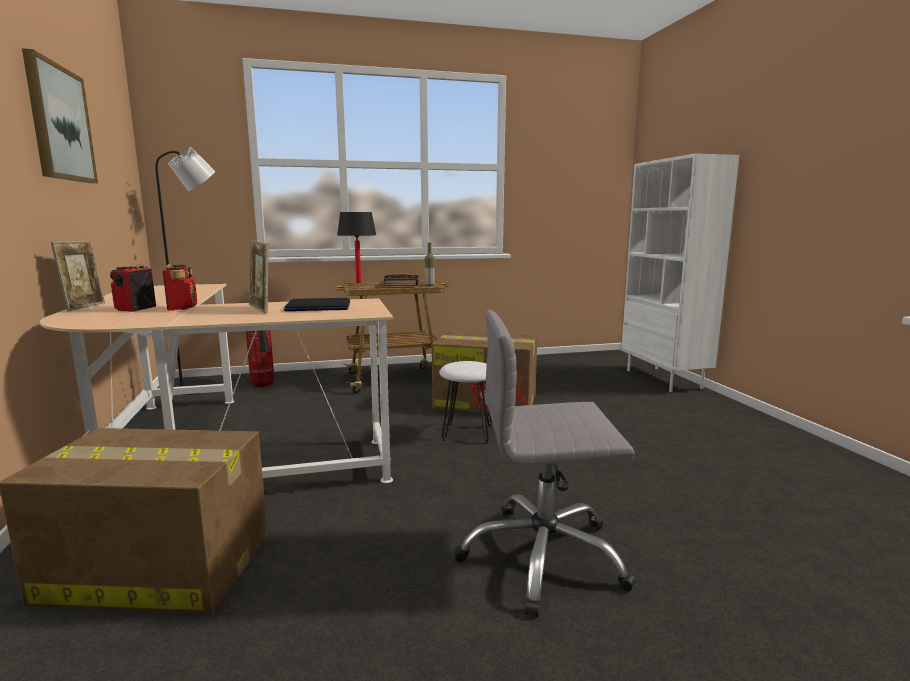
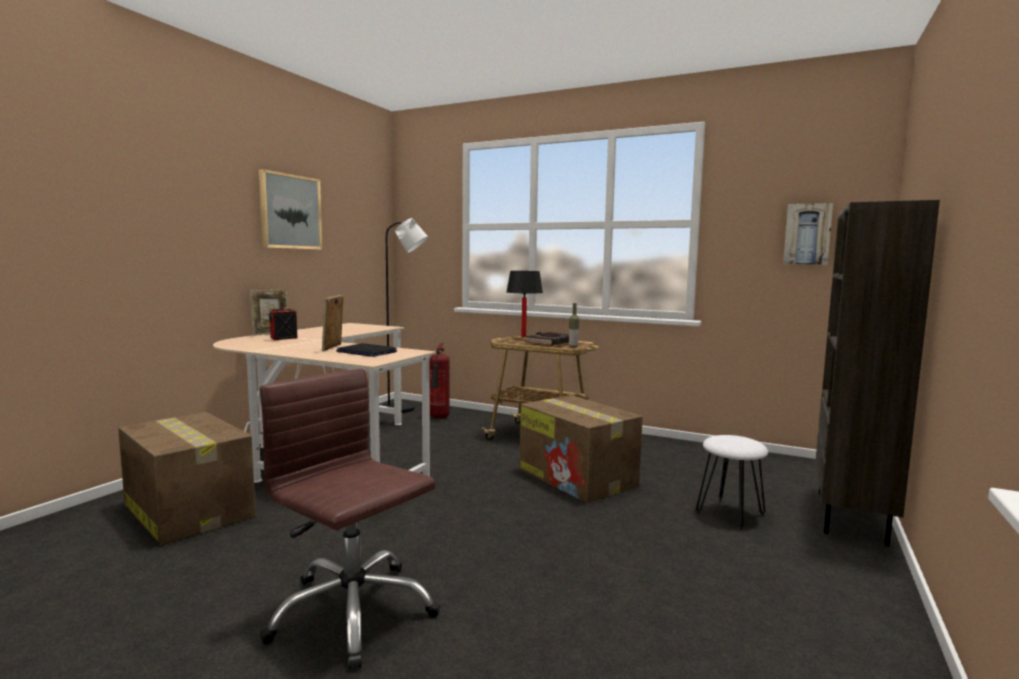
camera: 40 degrees right, 5 degrees down
(182, 307) = (305, 341): radio -> none
(468, 433) = (503, 499): white stool -> white stool (730, 514)
(543, 557) = (352, 612): grey office chair -> brown office chair
(581, 179) = (807, 234): none -> picture
(664, 379) = (852, 517): white bookcase -> brown bookcase

